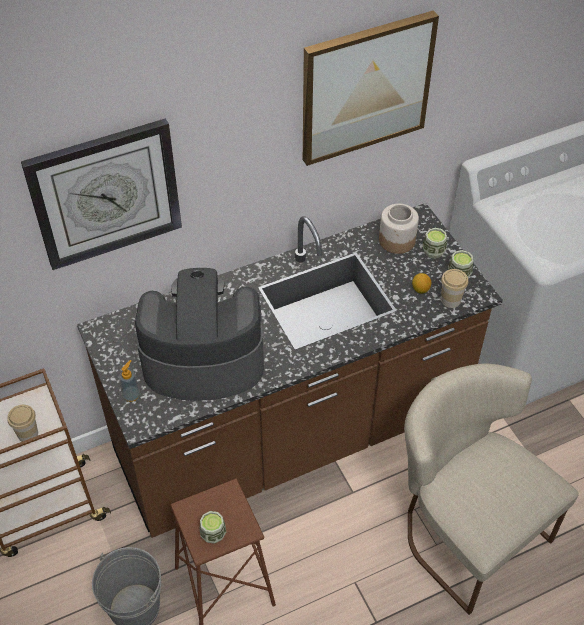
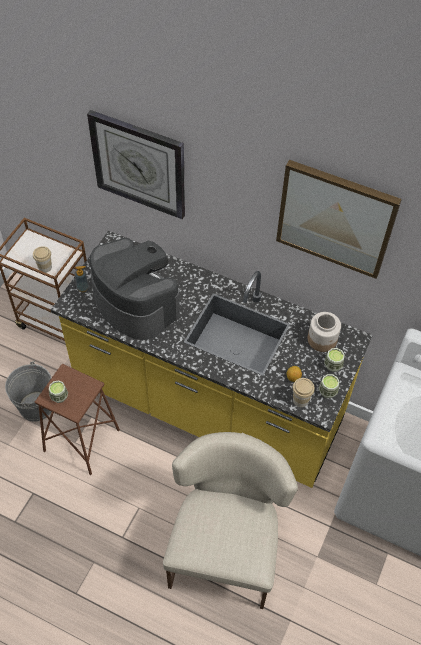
camera: 50 degrees right, 5 degrees up
(292, 436) = (208, 406): brown counter -> yellow counter

